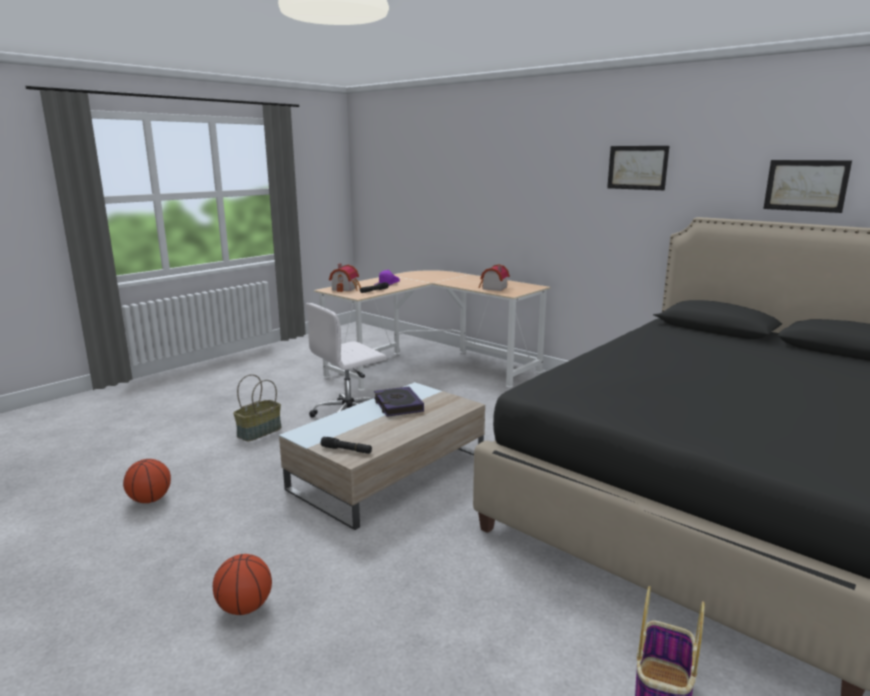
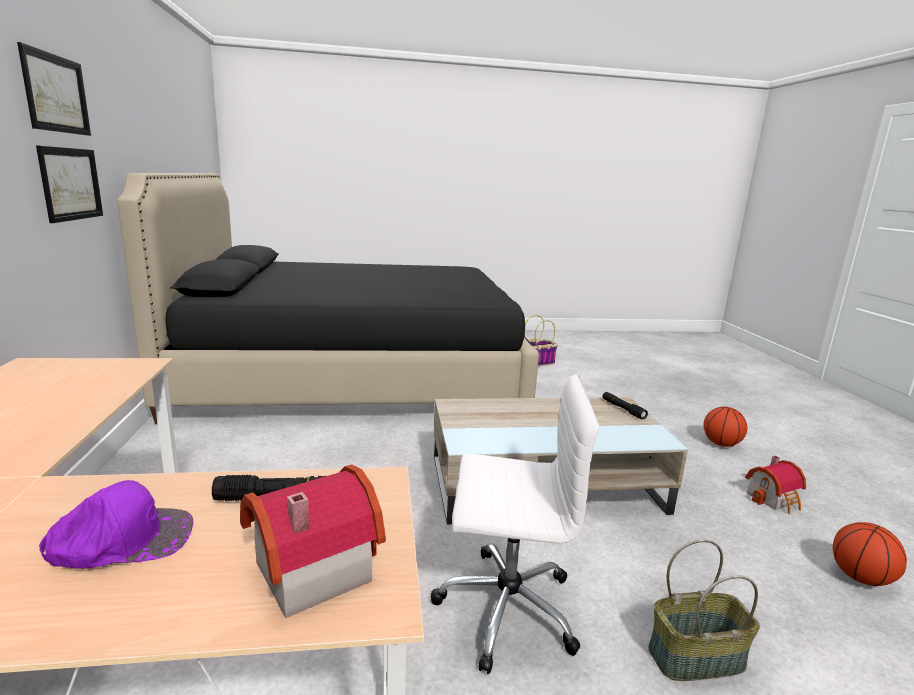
camera: 140 degrees left, 0 degrees up
(398, 405) = (521, 430): book -> none
(492, 288) = (81, 389): toy house -> toy house (774, 499)
(806, 185) = (158, 134): picture -> picture (71, 184)

